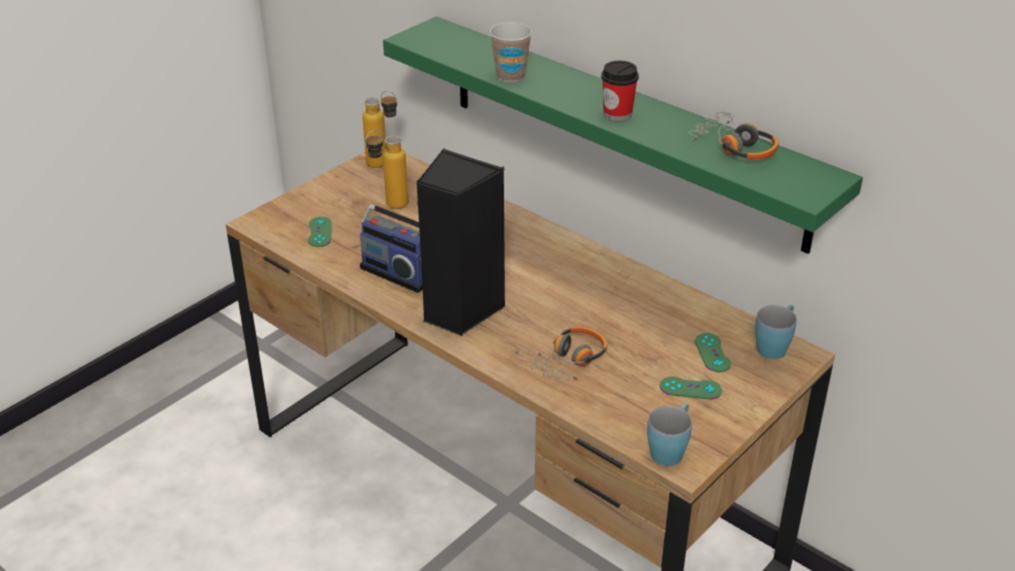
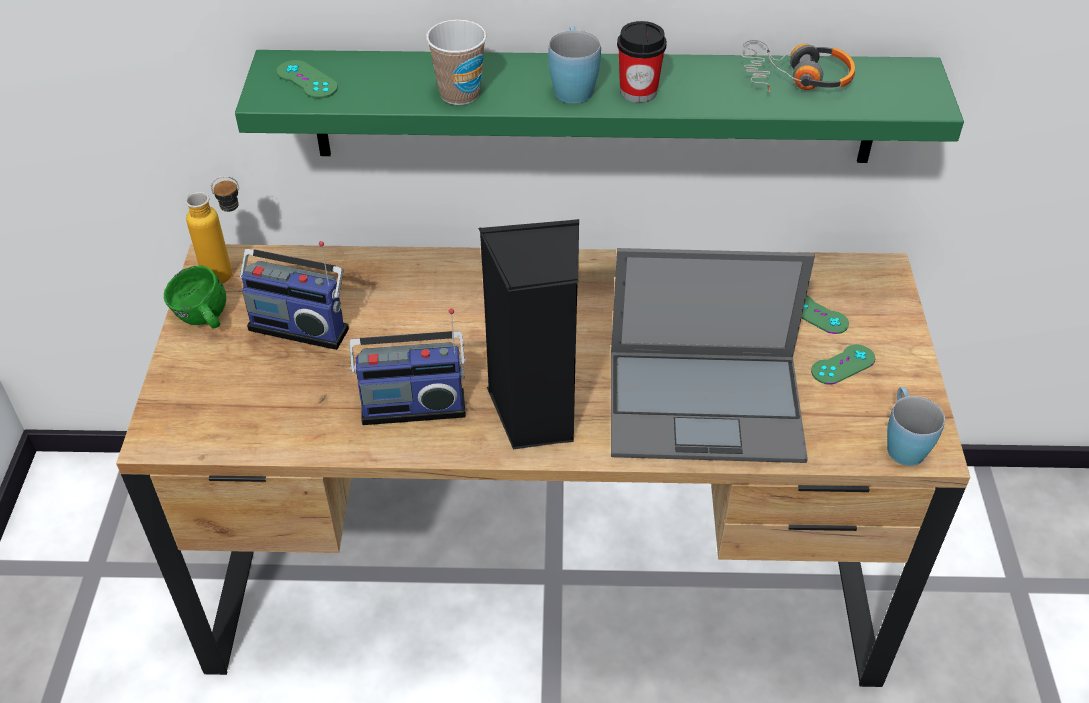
camera: 40 degrees left, 10 degrees up
(320, 232) = (256, 405): green game controller -> green game controller (307, 80)
(342, 181) = (202, 321): none -> green mug
(389, 207) = (301, 326): bottle -> radio
(568, 361) = (707, 404): headphones -> laptop
(774, 346) = (855, 274): blue mug -> blue mug (572, 87)

